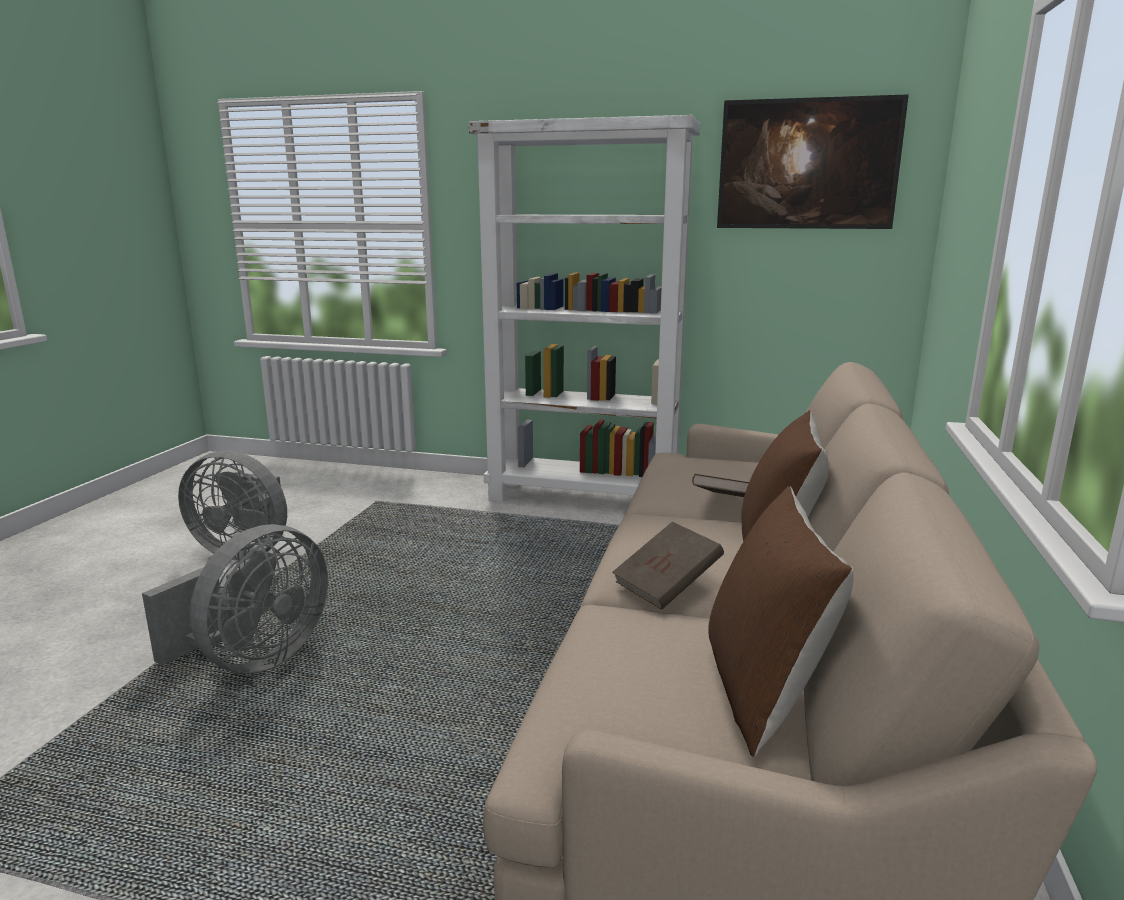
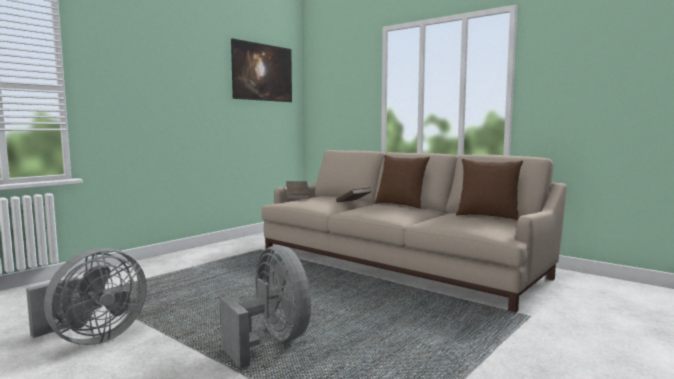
camera: 65 degrees left, 10 degrees down
(584, 498) = (197, 253): white bookcase -> none
(667, 586) = (410, 216): brown book -> brown book (297, 197)

